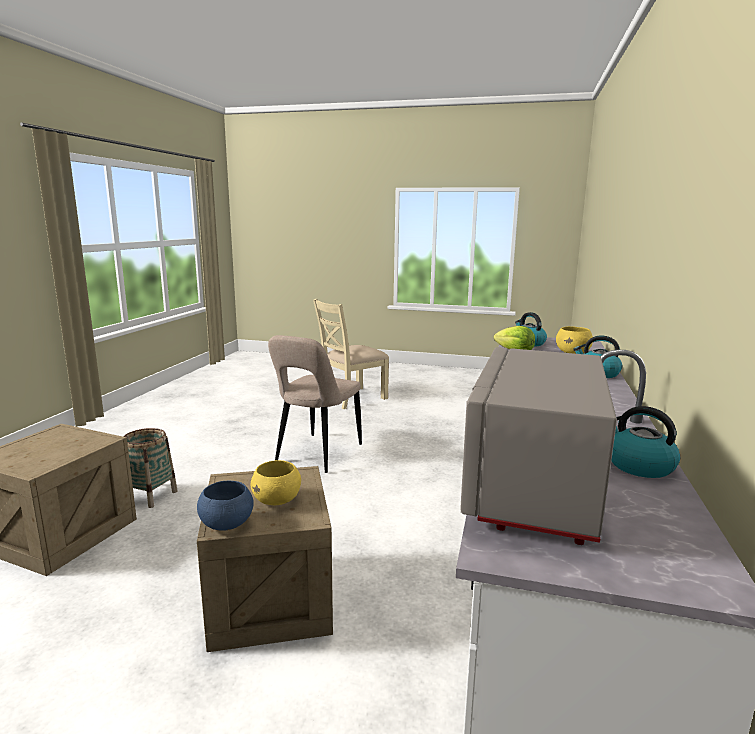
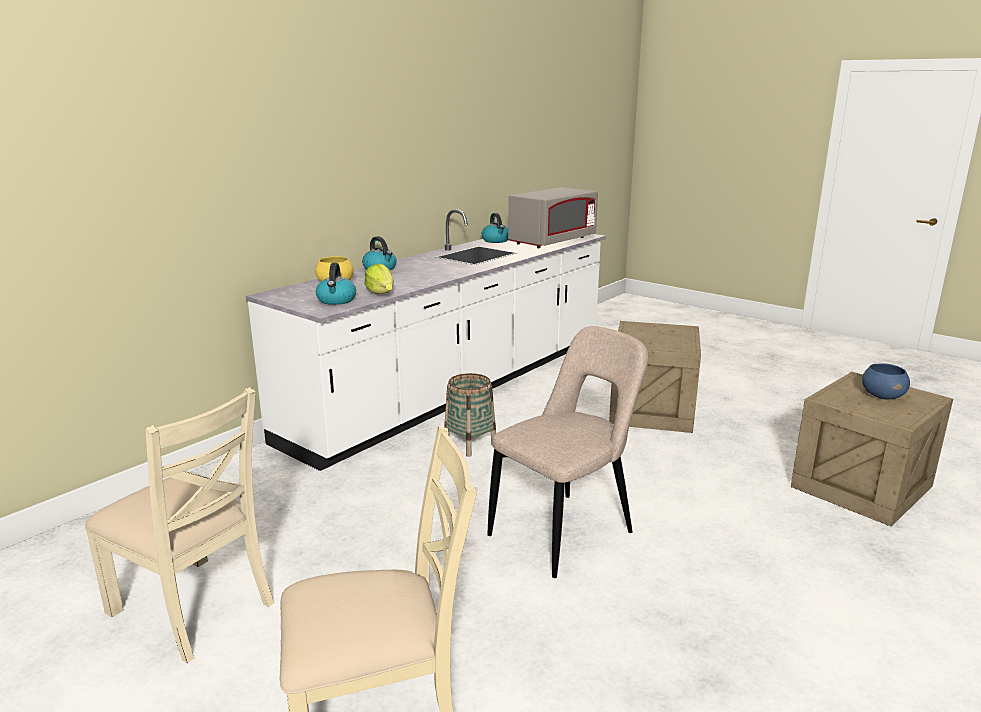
camera: 155 degrees left, 5 degrees up
(150, 496) = (792, 513): basket -> basket (470, 444)
(226, 524) = (682, 329): blue bowl -> blue bowl (882, 396)
(277, 500) = (649, 334): yellow bowl -> none
(457, 404) = (193, 607): none -> beige chair

